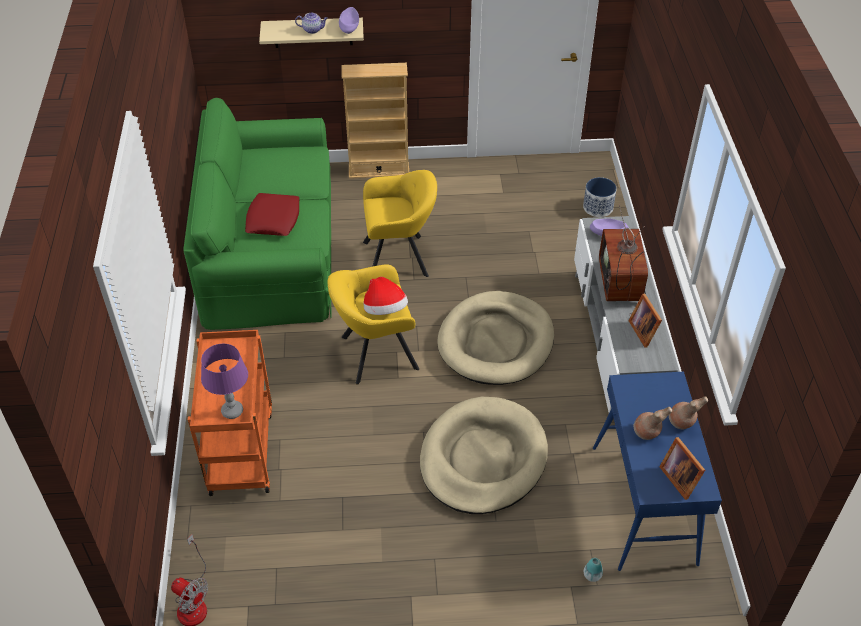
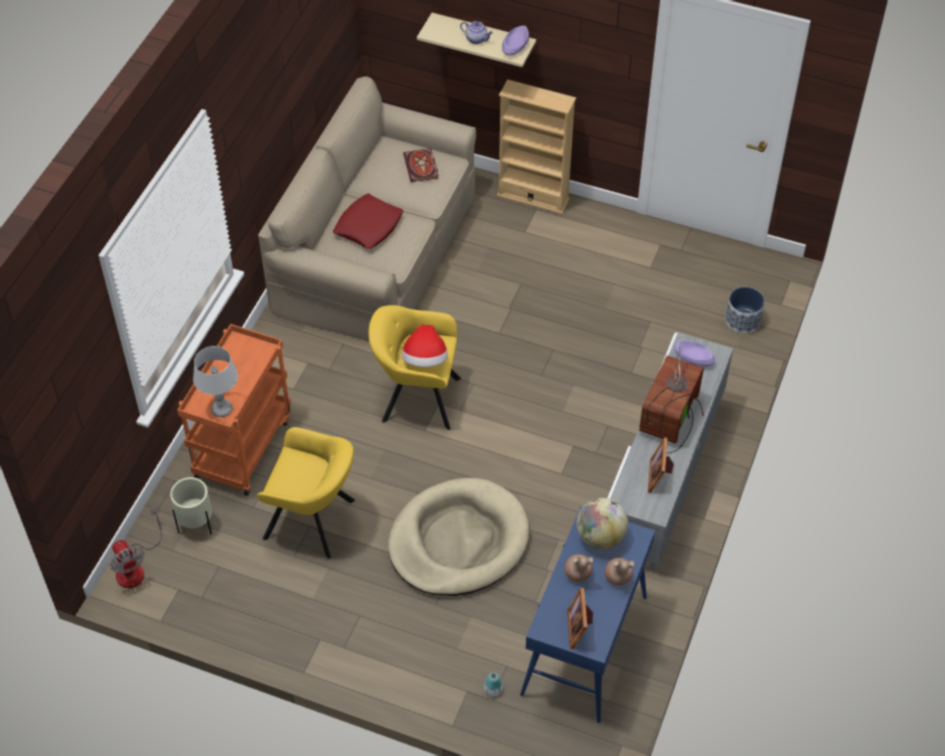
camera: 25 degrees right, 5 degrees up
(232, 411) = (221, 409): purple table lamp -> grey table lamp
(234, 538) = (196, 525): none -> beige planter
(271, 249) = (376, 249): green sofa -> beige sofa
(293, 161) = (422, 167): none -> book
(399, 258) = (498, 305): yellow armchair -> yellow armchair (313, 522)
(496, 341) = (542, 429): beige dog bed -> none
(643, 394) = (600, 537): none -> globe

